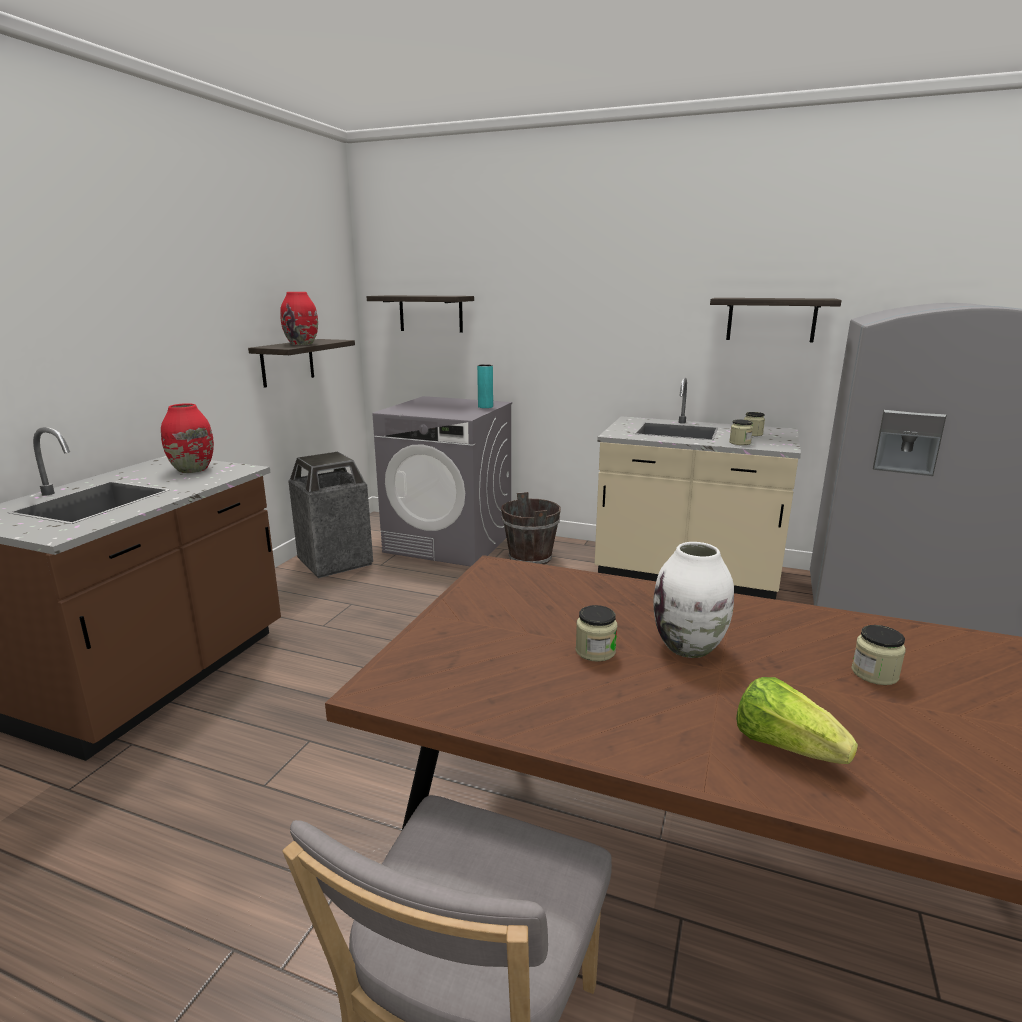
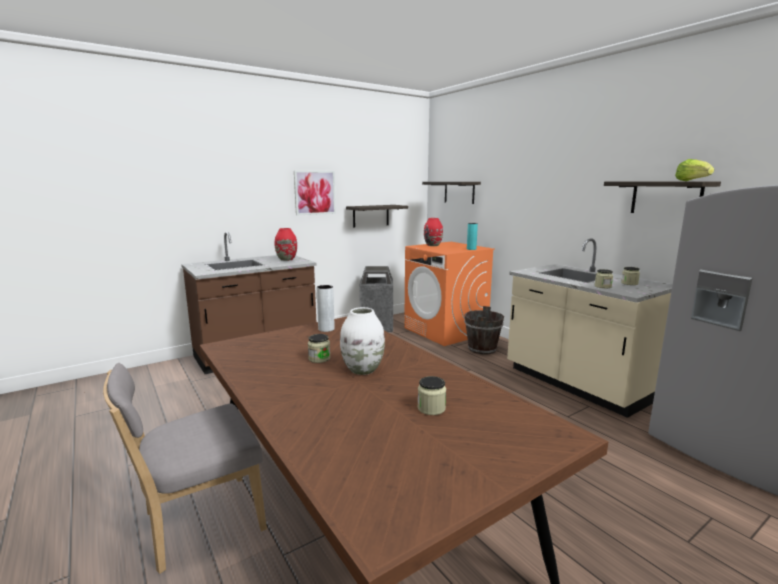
camera: 35 degrees right, 5 degrees down
(193, 323) = (315, 192): none -> picture
(302, 344) = (374, 206): red vase -> red vase (433, 245)
(450, 542) = (446, 331): grey washing machine -> orange washing machine
(495, 593) = (326, 329): none -> grey vase
(785, 746) = (318, 413): lettuce -> lettuce (692, 181)

